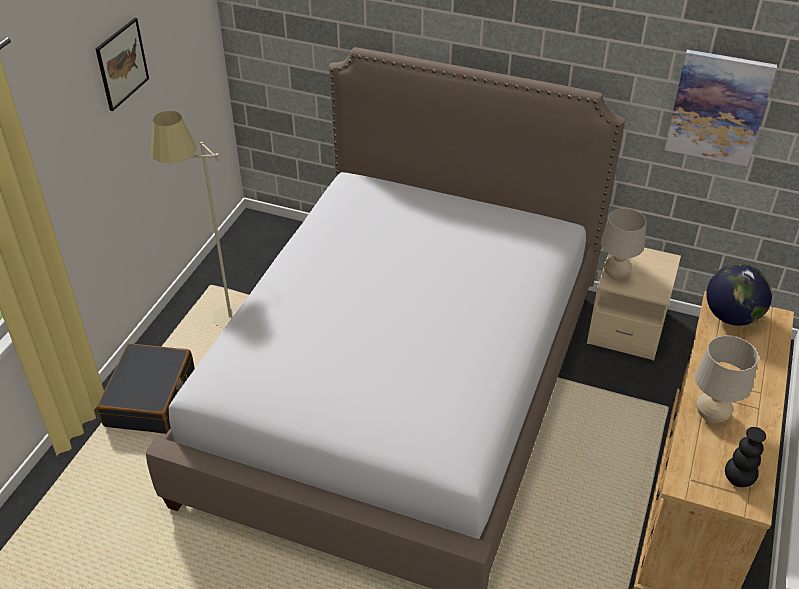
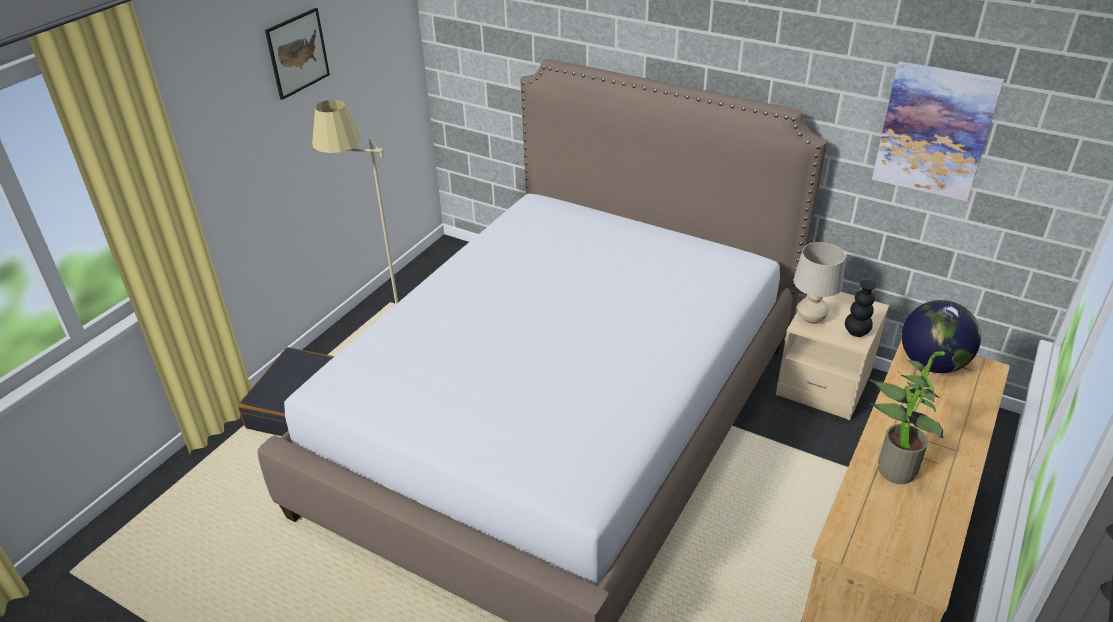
camera: 10 degrees right, 5 degrees down
(711, 416) = (890, 470): beige table lamp -> potted plant
(738, 479) = (912, 547): black vase -> black vase (856, 332)

